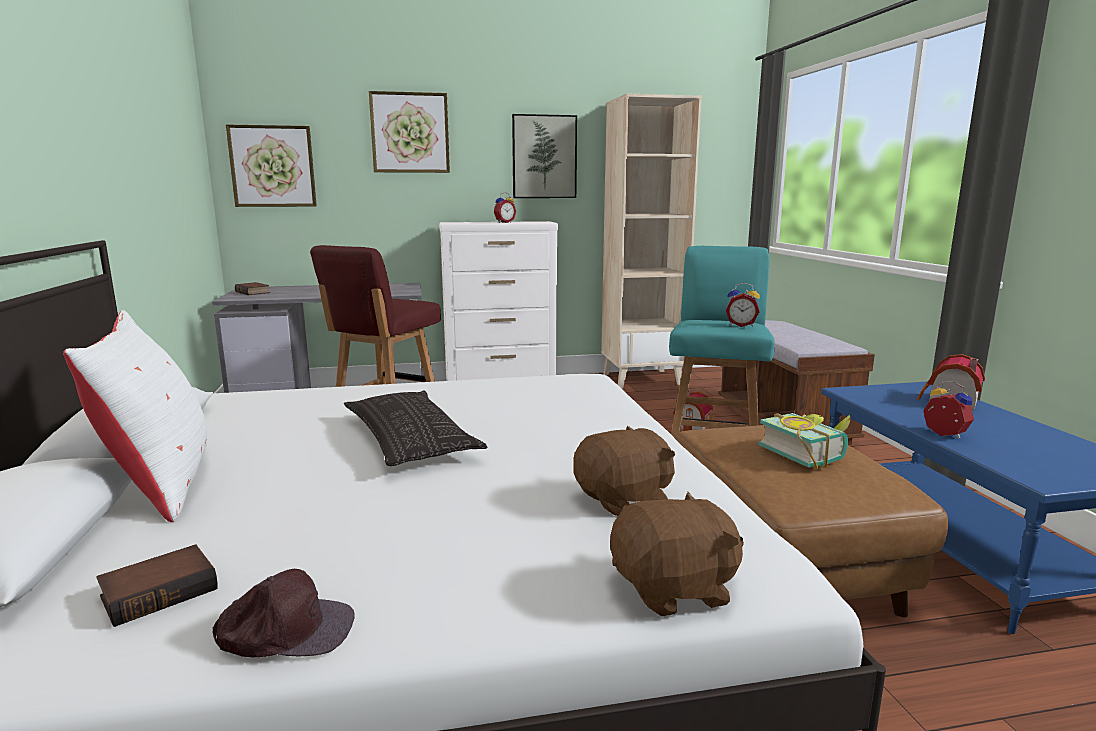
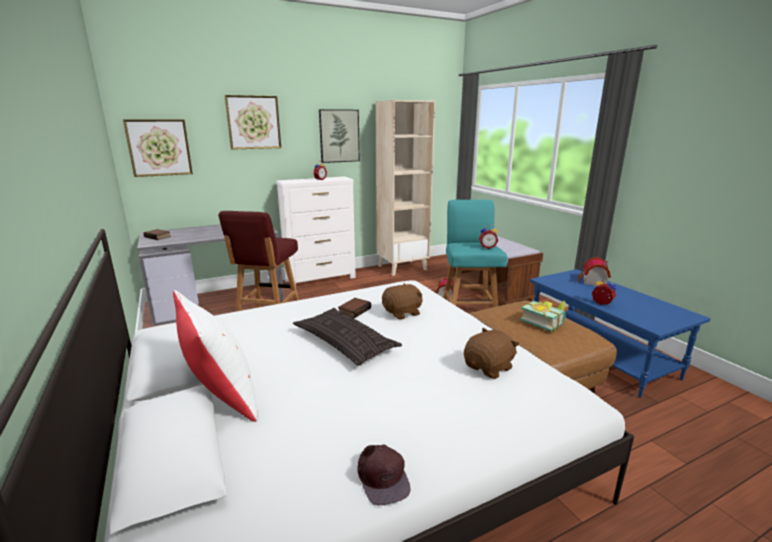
camera: 15 degrees left, 5 degrees up
(160, 591) = (293, 467): book -> book (354, 310)
(286, 630) = (382, 476): brown cap -> brown cap turned 90 degrees clockwise
(674, 590) = (545, 416): brown plush toy -> brown plush toy (402, 313)

